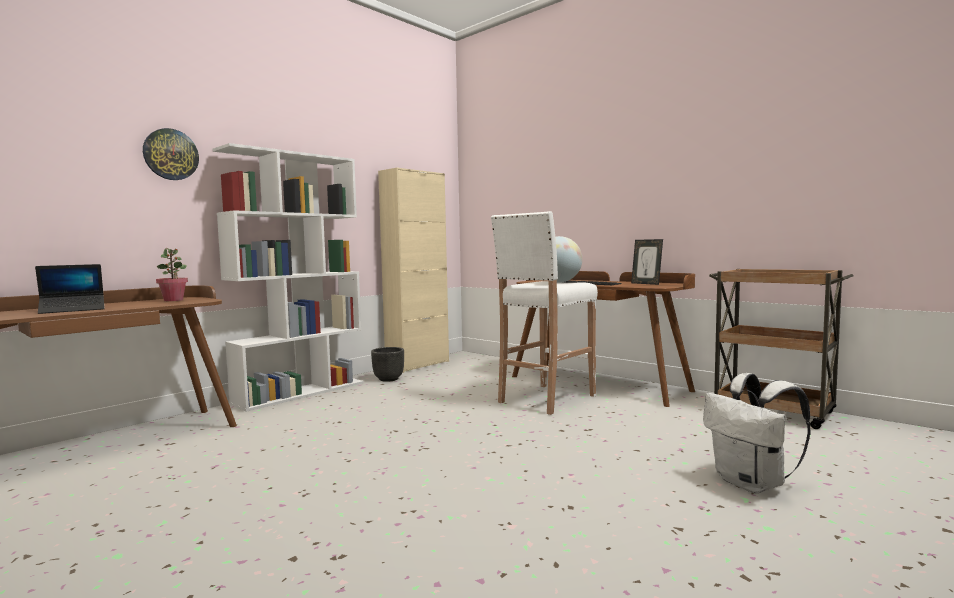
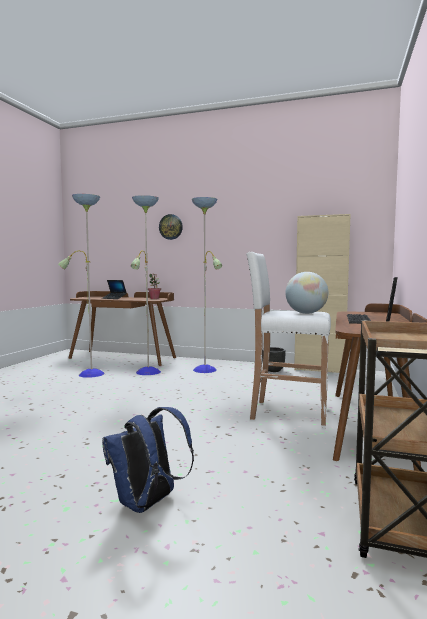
camera: 65 degrees right, 0 degrees up
(261, 438) = (148, 372): none -> floor lamp
(301, 392) = (221, 362): white bookcase -> none
(752, 484) = (147, 504): white backpack -> blue backpack

